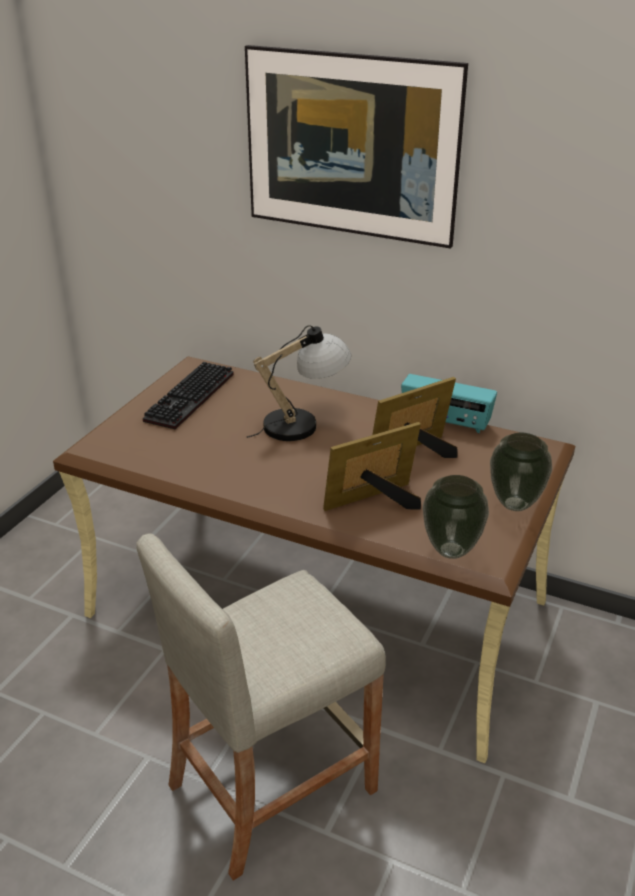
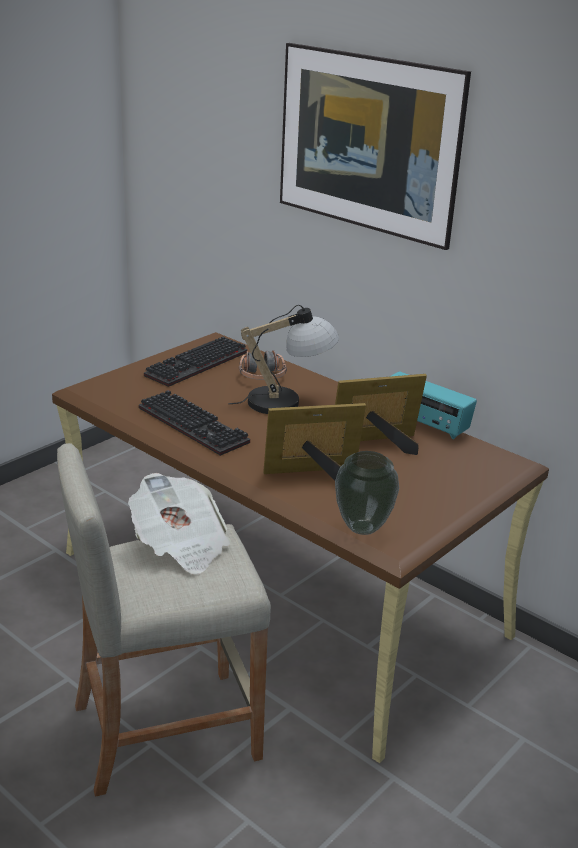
camera: 15 degrees right, 5 degrees down
(227, 469) = (196, 425): none -> keyboard
(263, 399) = (262, 377): none -> headphones
(271, 608) = (180, 545): none -> newspaper
(516, 504) = (451, 503): vase -> none

